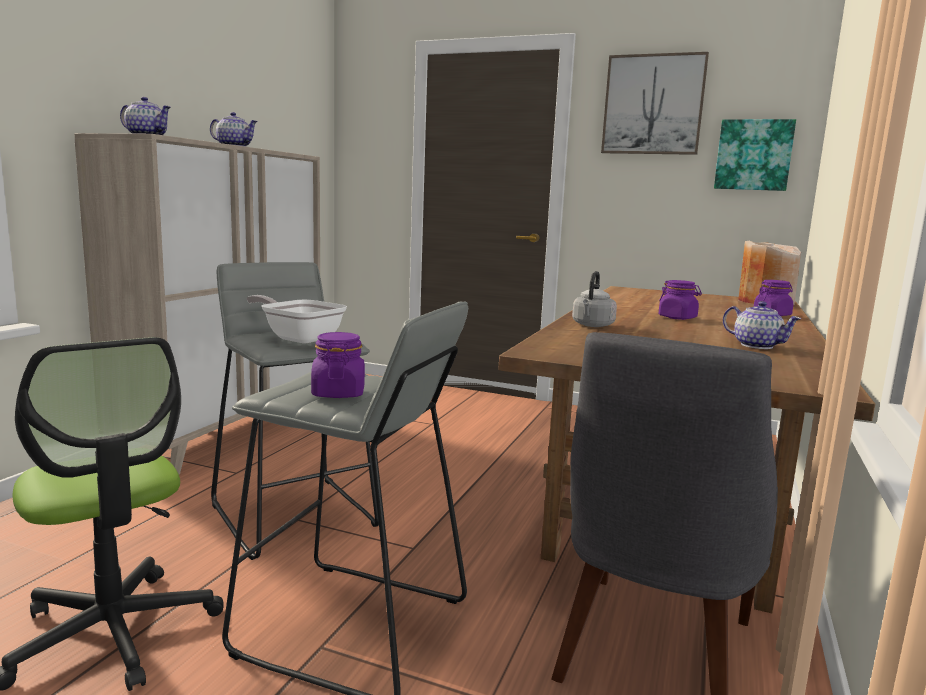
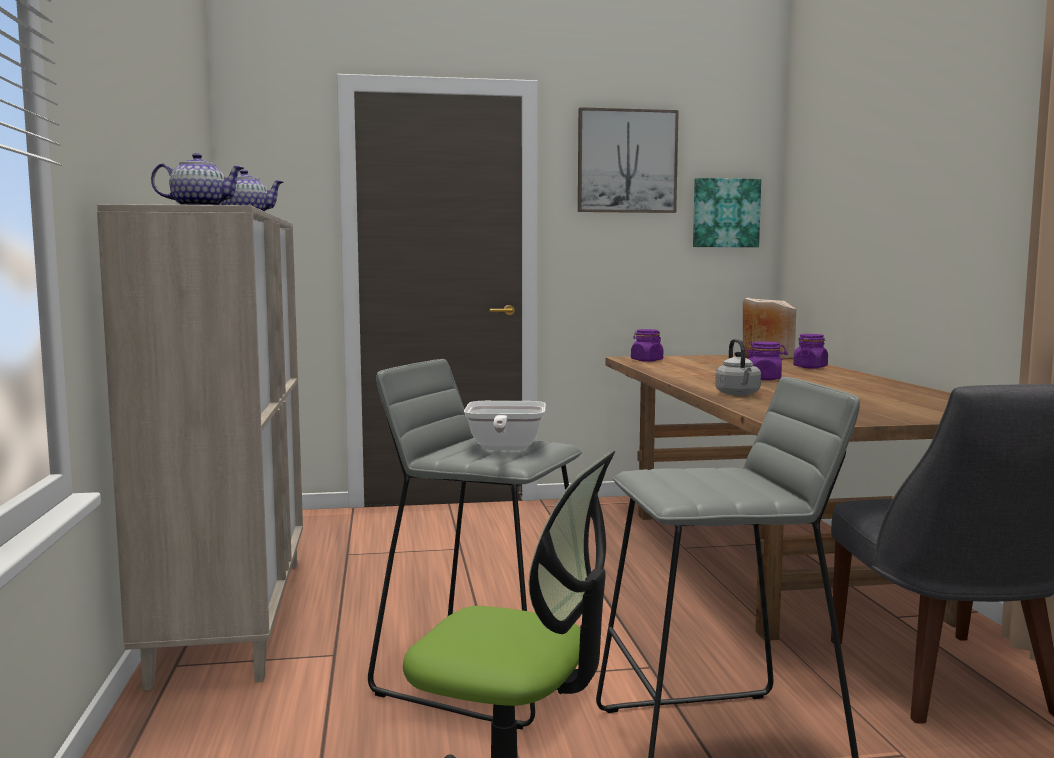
camera: 30 degrees left, 5 degrees down
(299, 338) = (504, 449): frying pan -> frying pan turned 90 degrees counterclockwise
(338, 393) = (727, 486): purple jar -> purple jar (646, 360)
(756, 345) = (889, 393): teapot -> none

